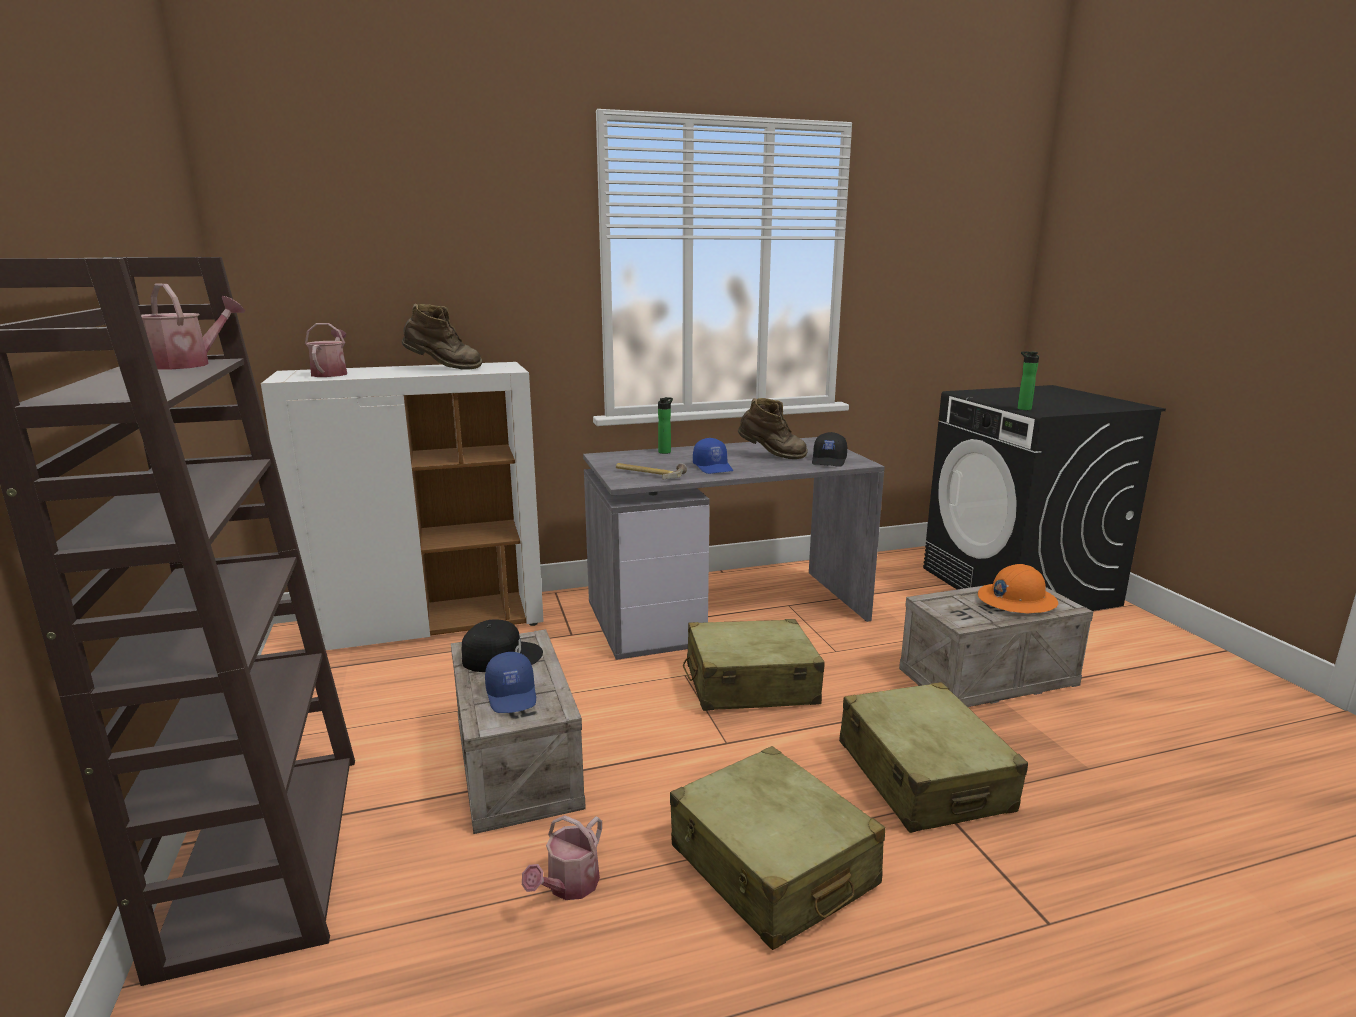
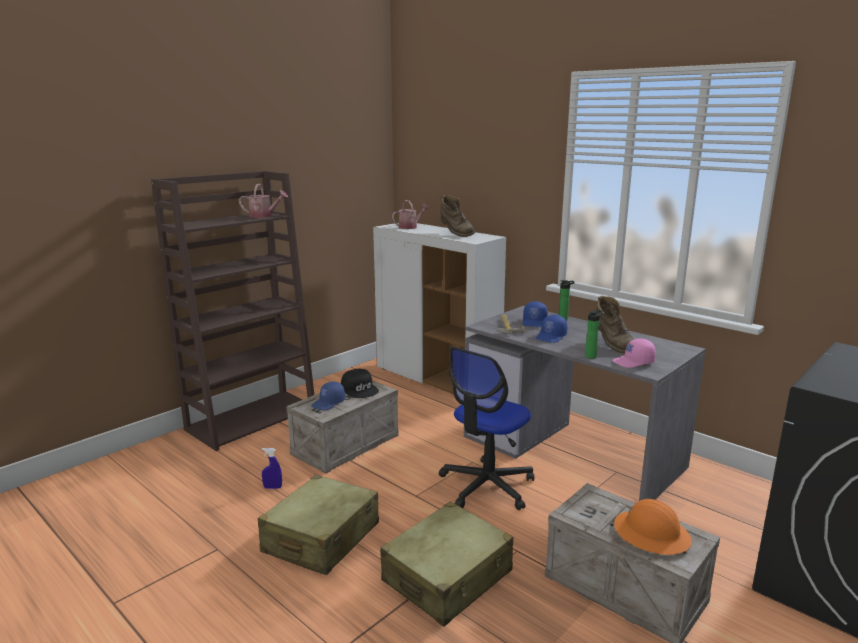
camera: 60 degrees right, 0 degrees up
(568, 886) = (272, 487): watering can -> blue spray bottle
(653, 462) = (535, 322): none -> blue cap
(750, 684) = (487, 486): beige suitcase -> office chair
(829, 461) = (633, 362): black cap -> pink cap
(1022, 408) = (818, 376): bottle -> bottle (591, 356)

